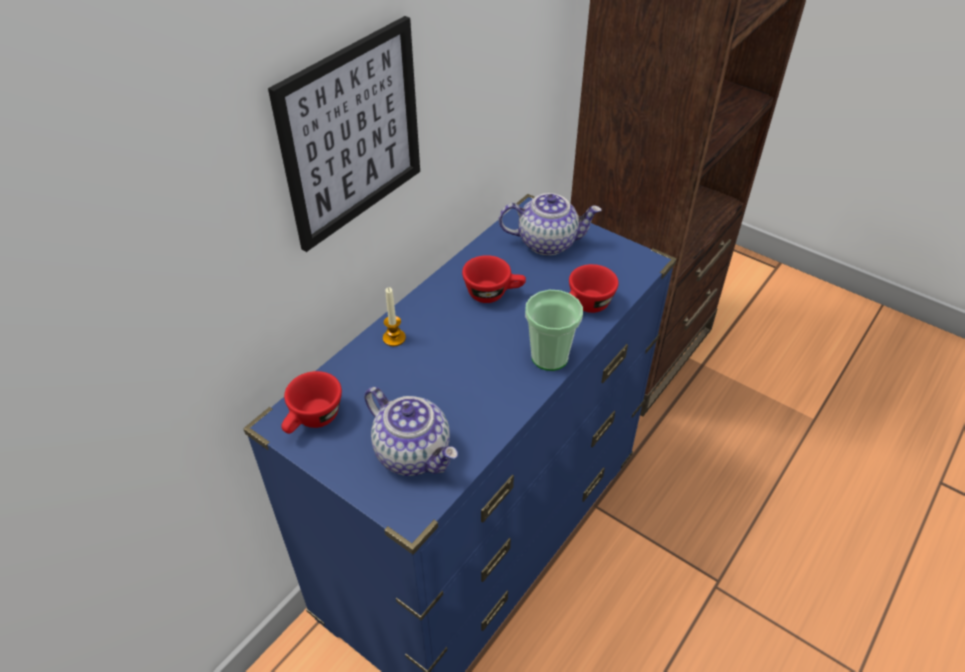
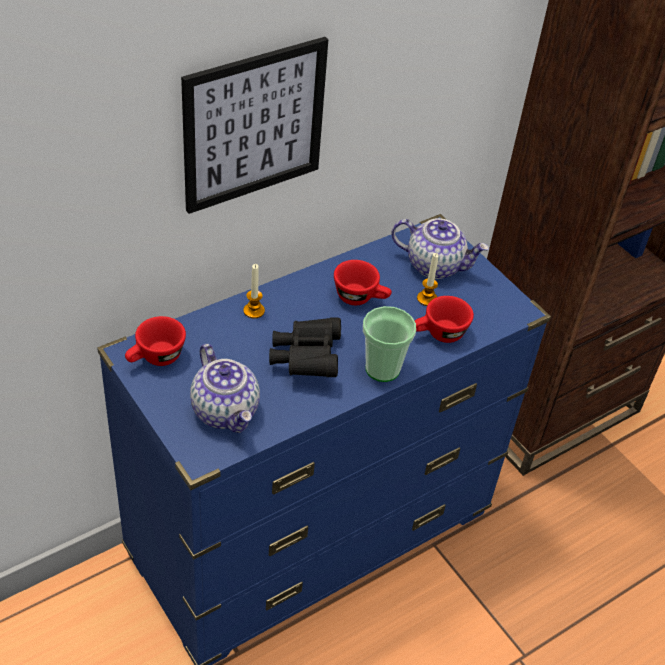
camera: 15 degrees right, 0 degrees up
(470, 371) = (306, 359): none -> black binoculars
(556, 275) = (427, 299): none -> candle

